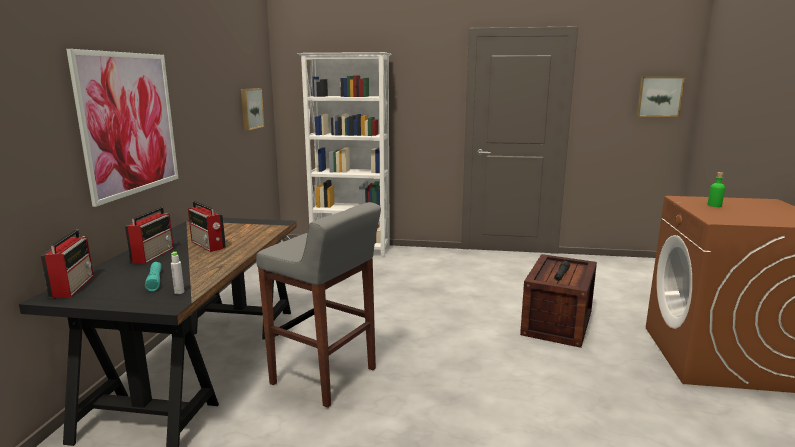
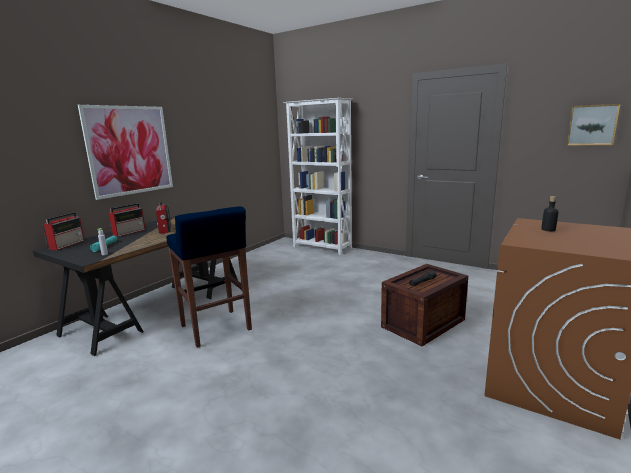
camera: 25 degrees right, 0 degrees up
(250, 108) = (252, 142): picture -> none
(325, 377) = (216, 328): grey stool -> blue stool
(714, 205) = (548, 229): green bottle -> black bottle

